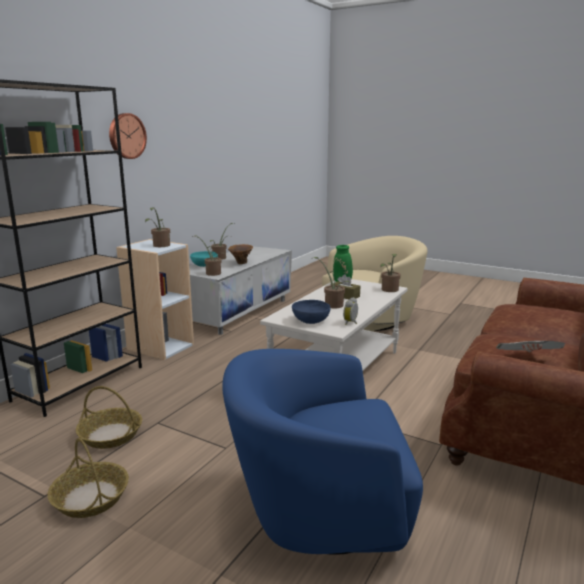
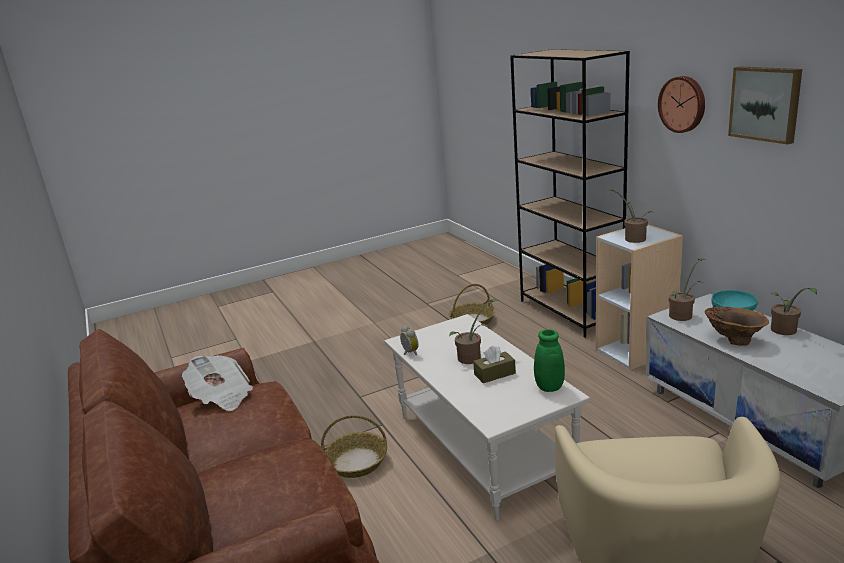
camera: 125 degrees right, 5 degrees up
(90, 498) = (410, 314): basket -> basket (357, 462)
(177, 129) = (766, 103): none -> picture
(310, 321) = (438, 335): blue bowl -> none
(319, 511) = (313, 376): blue armchair -> none
(389, 290) = (487, 415): potted plant -> none

